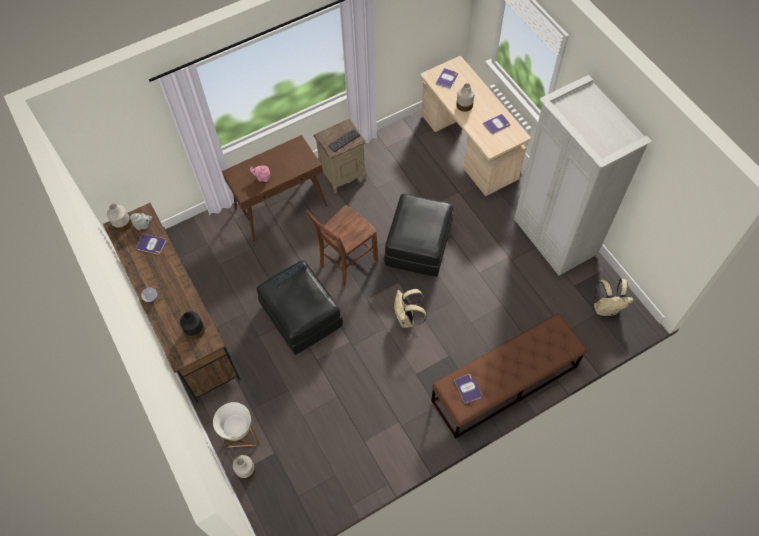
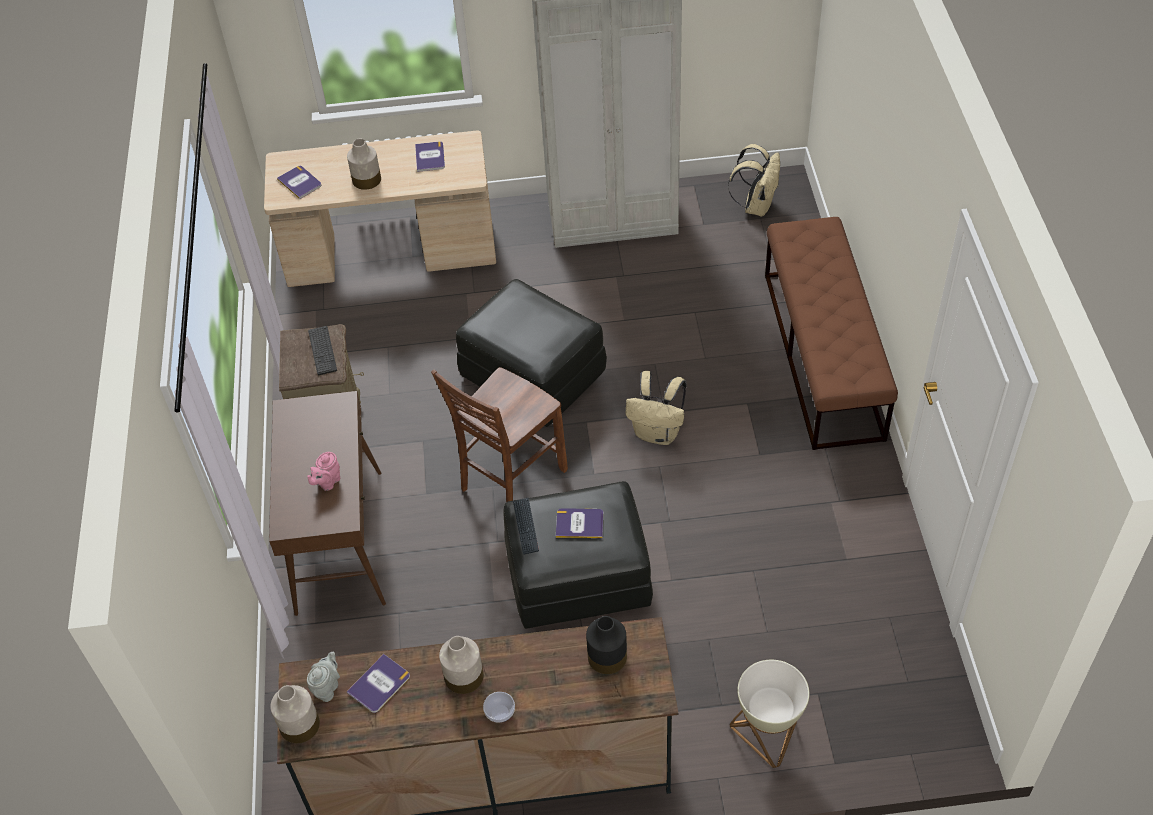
camera: 65 degrees left, 10 degrees down
(245, 470) = (833, 748): beige vase -> beige vase (463, 676)
(347, 263) = (510, 480): brown chair -> brown chair turned 60 degrees clockwise
(468, 388) = (846, 361): book -> book (579, 524)

